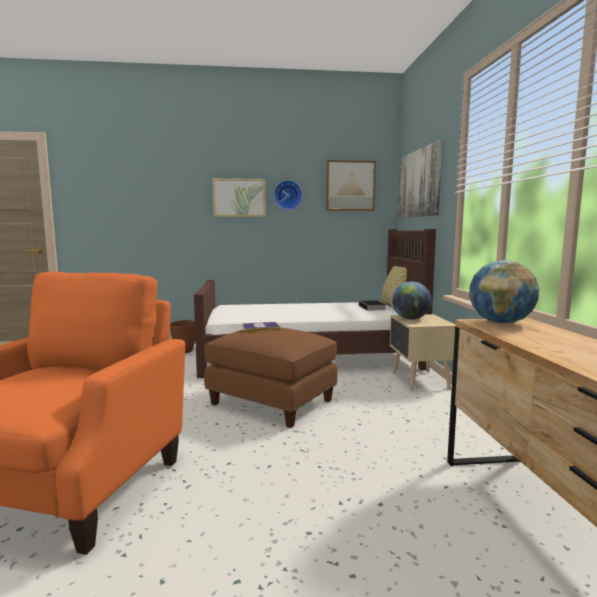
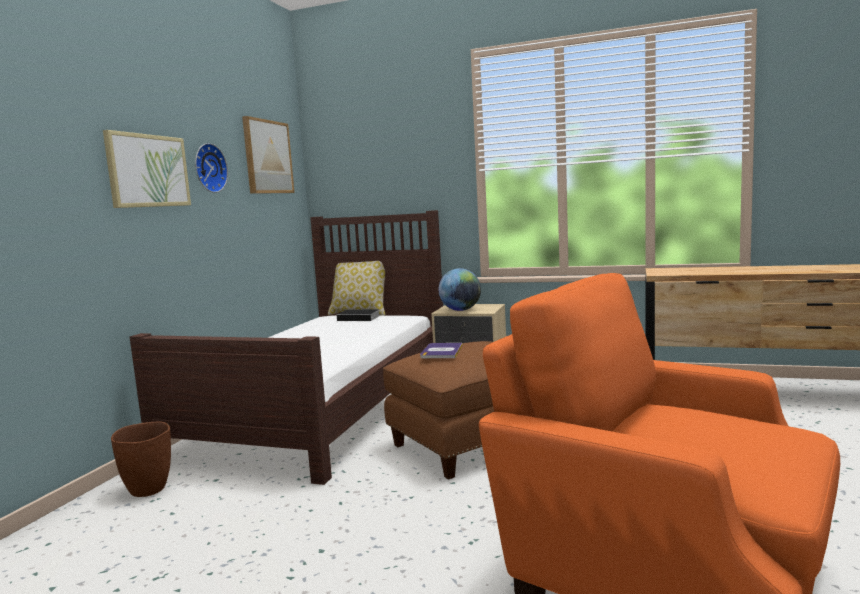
camera: 65 degrees left, 0 degrees up
(419, 184) = (374, 159): picture -> none
(500, 323) = (665, 271): globe -> none

